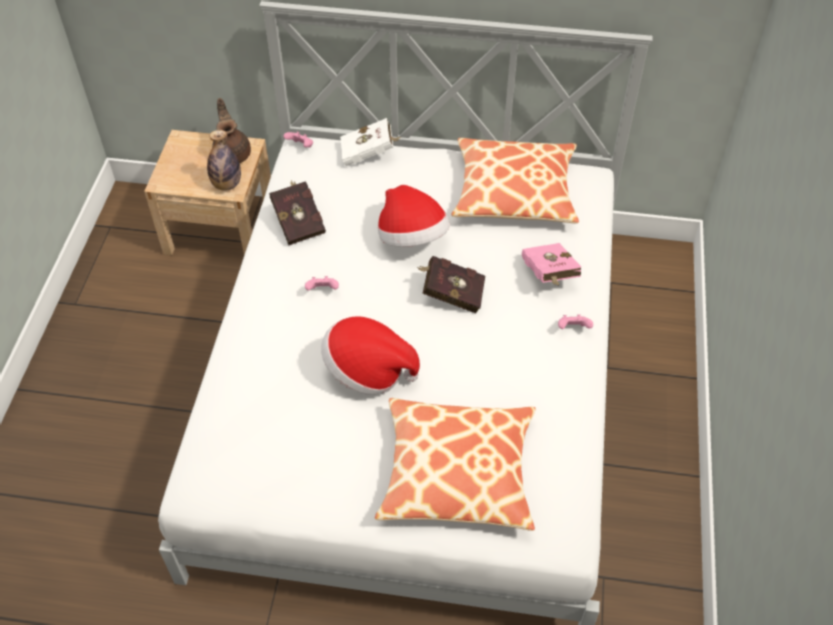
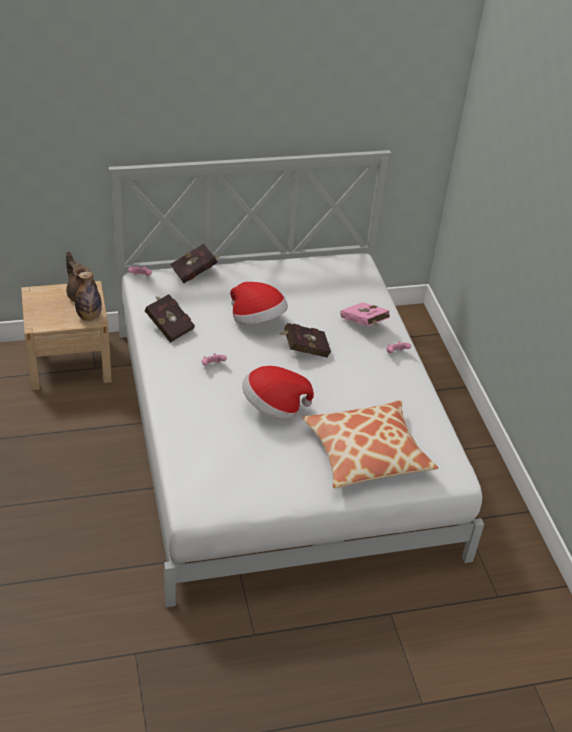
camera: 25 degrees left, 10 degrees down
(370, 154) = (196, 272): white book -> red book
(514, 192) = (312, 278): pillow -> none

